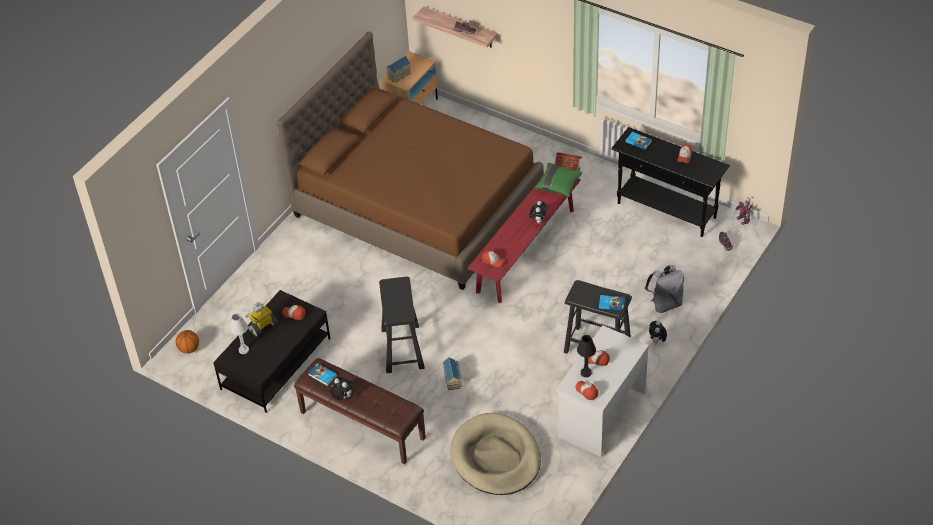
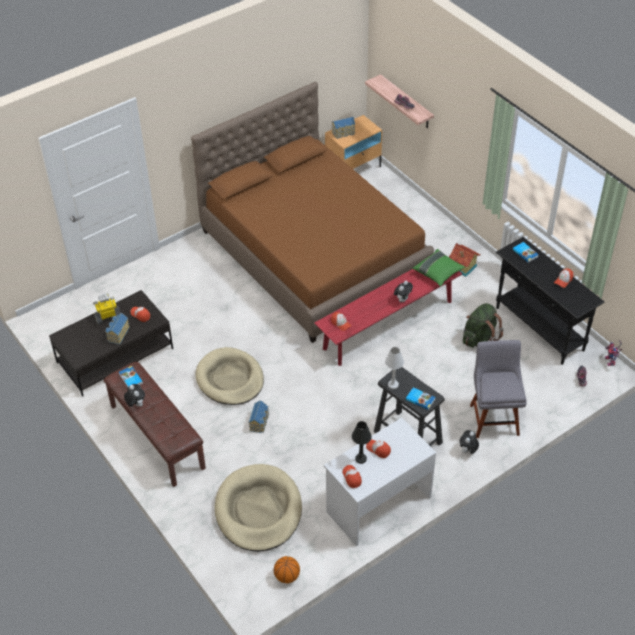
camera: 20 degrees right, 0 degrees up
(189, 349) = (52, 318): basketball -> basketball (287, 576)
(244, 350) = (80, 333): white table lamp -> white table lamp (393, 385)
(282, 339) = (117, 334): none -> toy house
(402, 349) = (230, 379): black stool -> beige dog bed
(617, 236) = (479, 338): none -> green backpack
(665, 304) = (494, 417): grey backpack -> grey chair

